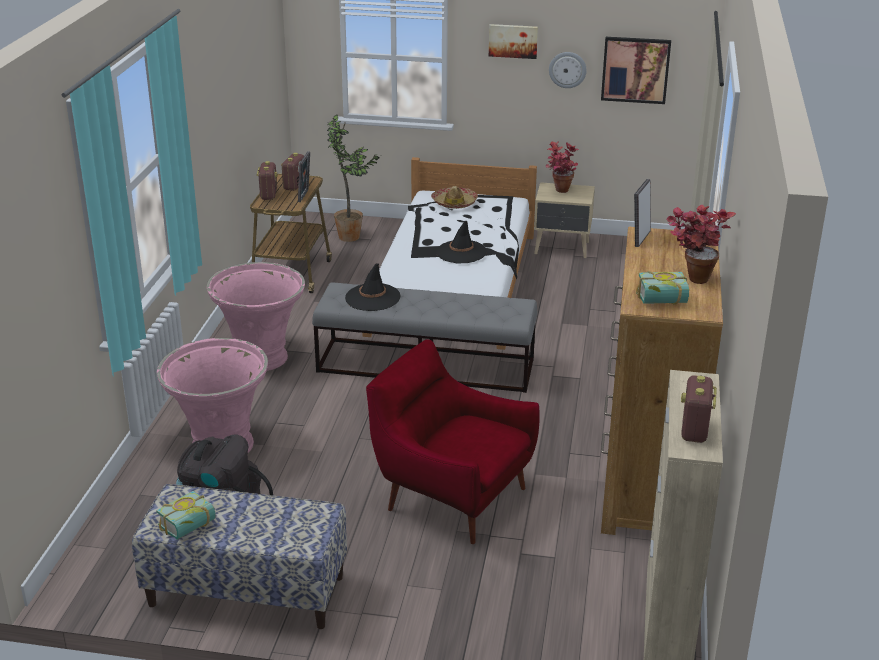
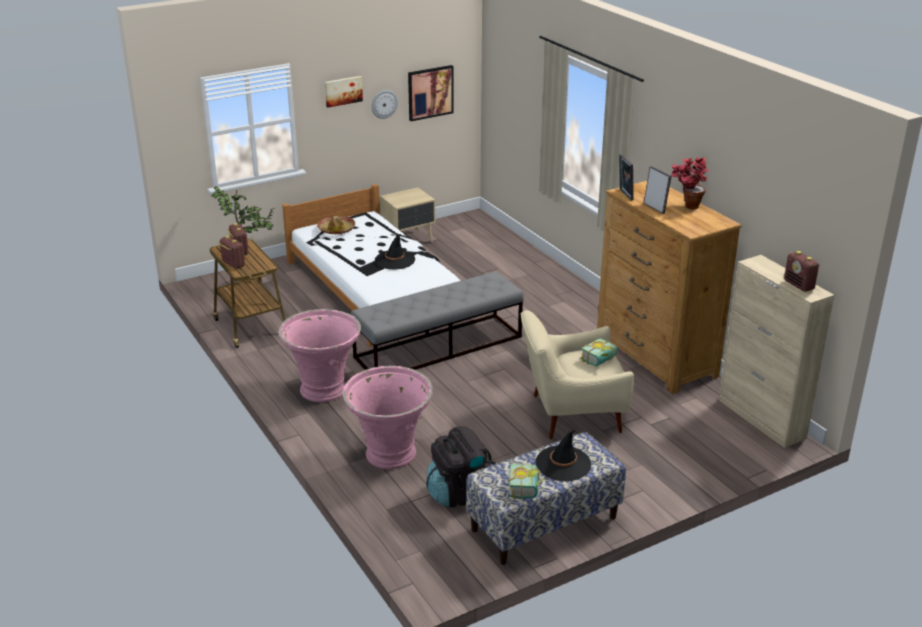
camera: 40 degrees left, 0 degrees up
(305, 196) = (261, 255): picture frame -> picture frame (655, 208)
(372, 298) = (399, 308): black hat -> black hat (563, 464)
(450, 496) = (571, 414): red armchair -> beige armchair
(559, 192) = (403, 198): potted plant -> none
(662, 302) = (698, 225): book -> book (601, 361)

